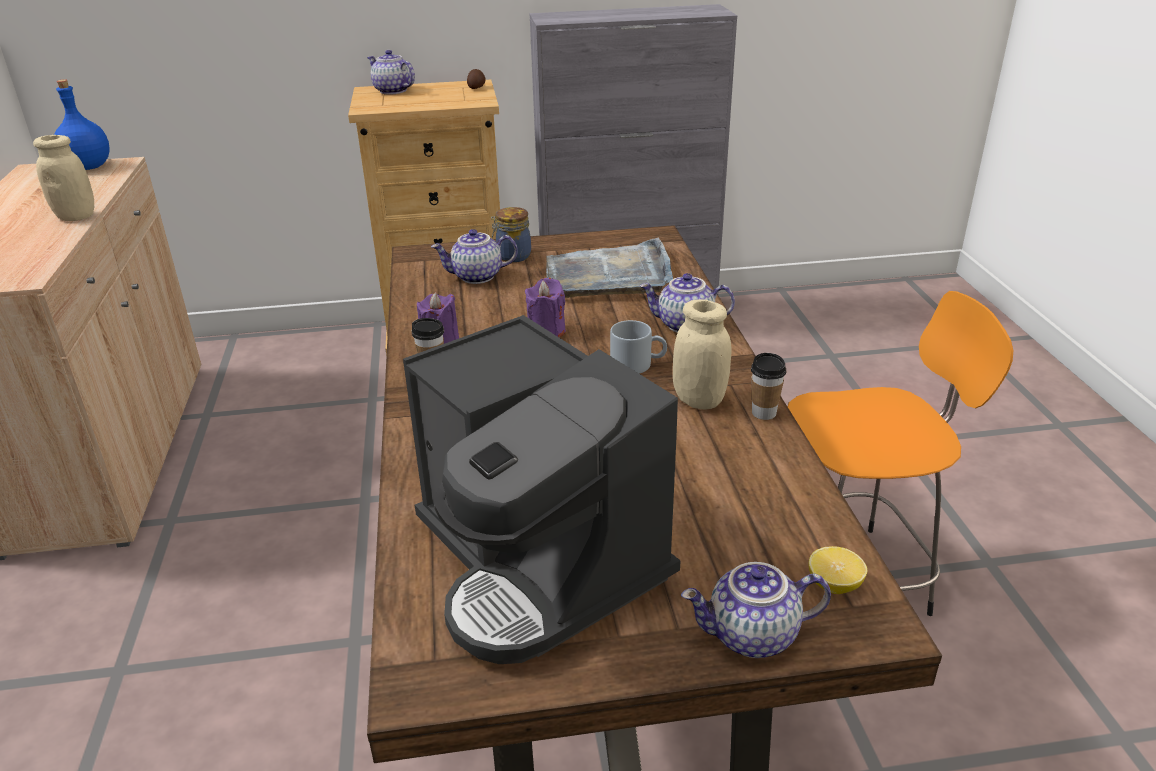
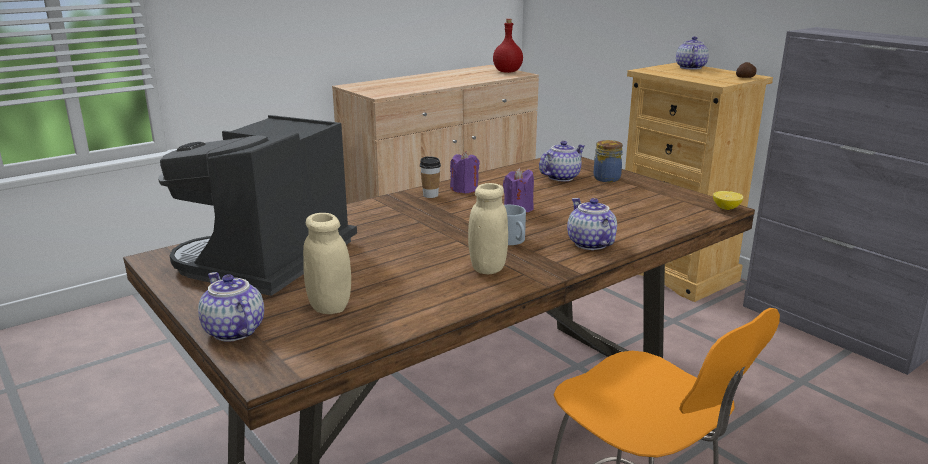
camera: 60 degrees right, 10 degrees down
(76, 216) = (451, 84): beige jar -> beige jar (329, 306)
(89, 167) = (508, 72): blue bottle -> red bottle
(476, 277) = (560, 177): teapot -> teapot turned 90 degrees clockwise
(608, 275) = (627, 207): grey tray -> none
(764, 413) = (496, 292): cup -> none
(834, 585) = (301, 350): lemon -> lemon (726, 208)

